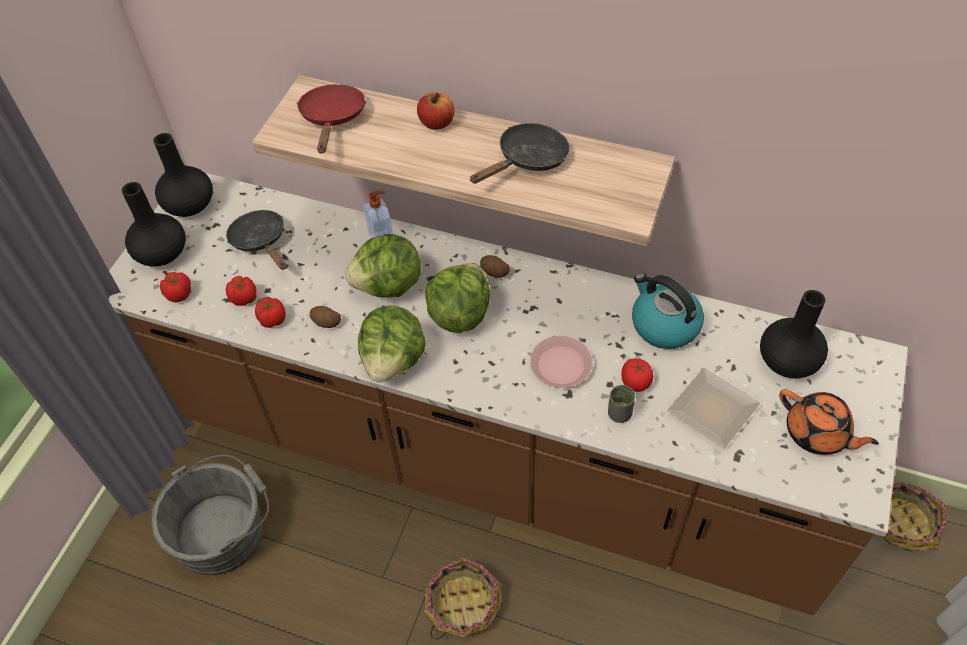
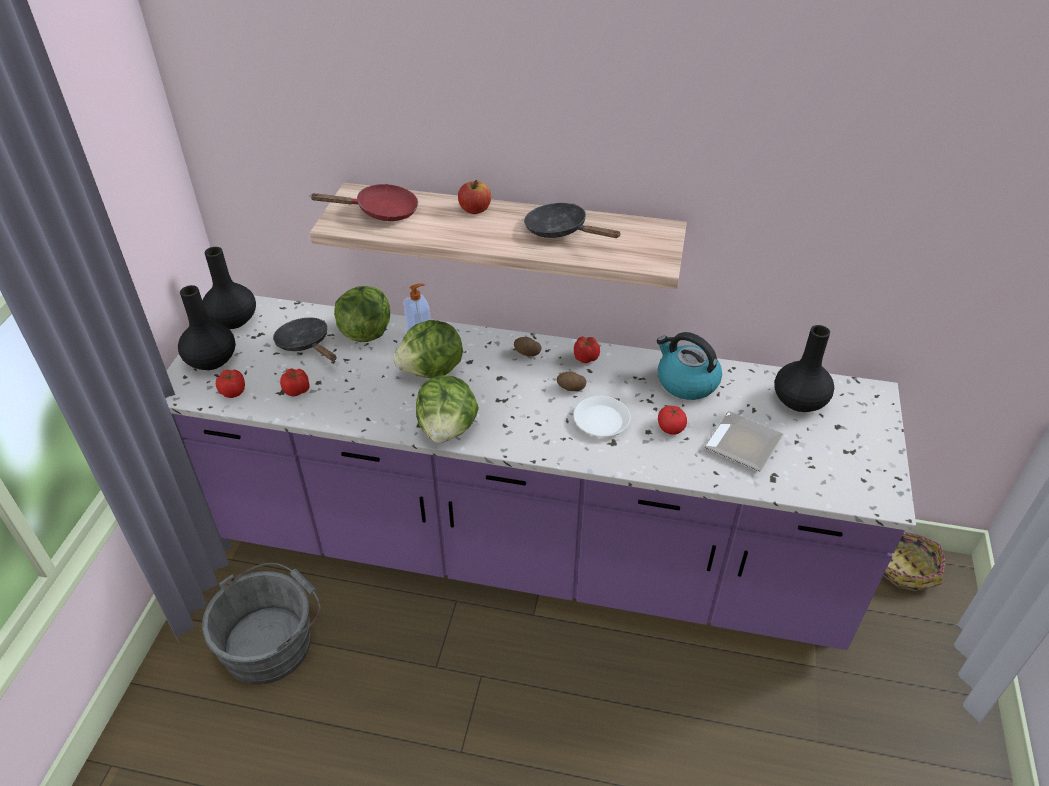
camera: 10 degrees left, 10 degrees down
(272, 319) = (326, 405): tomato -> tomato (585, 357)
(326, 322) = (378, 404): potato -> potato (570, 388)
(333, 119) = (381, 211): red frying pan -> red frying pan turned 90 degrees clockwise
(459, 314) = (501, 388): lettuce -> lettuce (365, 332)
(462, 604) = (517, 682): basket -> none
(490, 457) = (524, 550): brown counter -> purple counter
(528, 160) = (561, 231): black frying pan -> black frying pan turned 90 degrees counterclockwise
(560, 365) = (601, 420): pink plate -> white plate
(619, 413) = (661, 454): grey cup -> none
(817, 433) = (837, 454): orange teapot -> none

